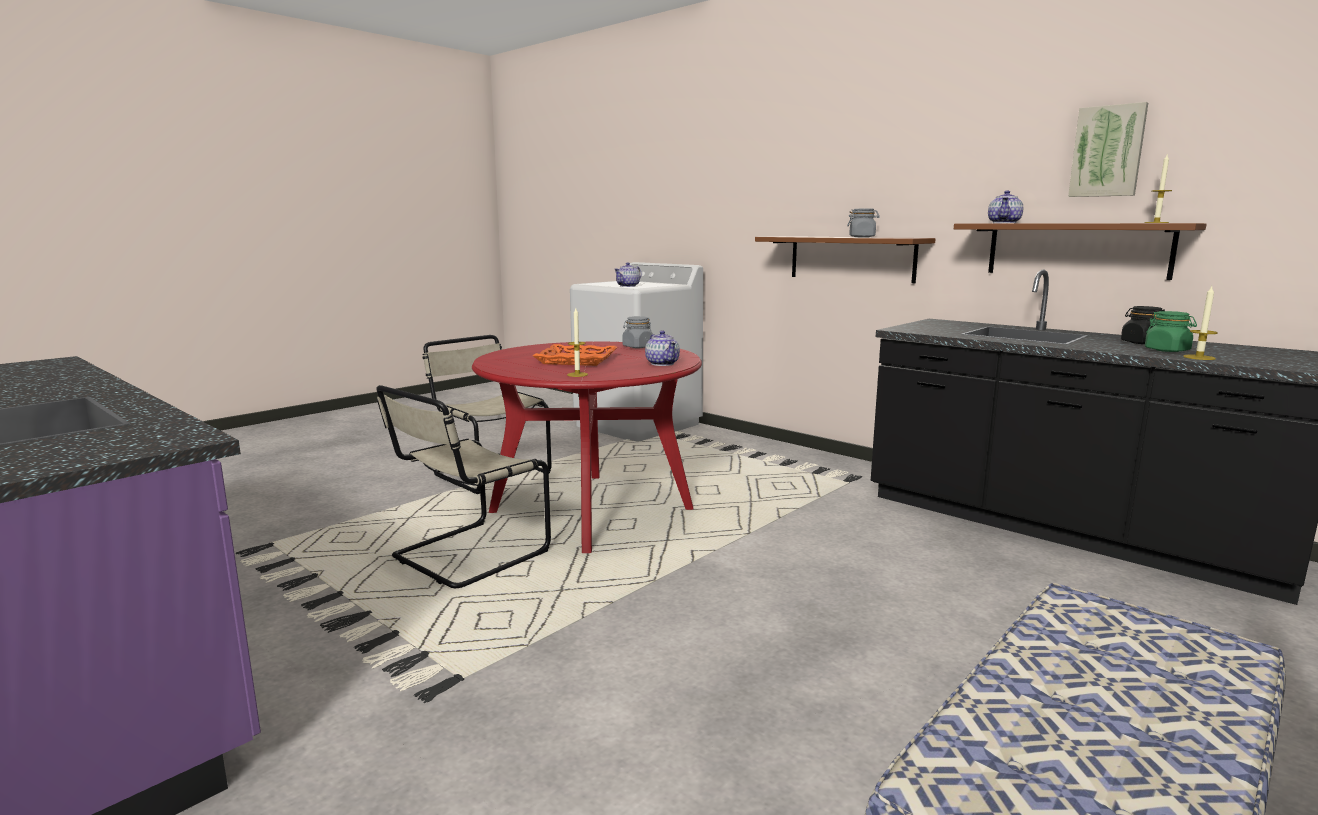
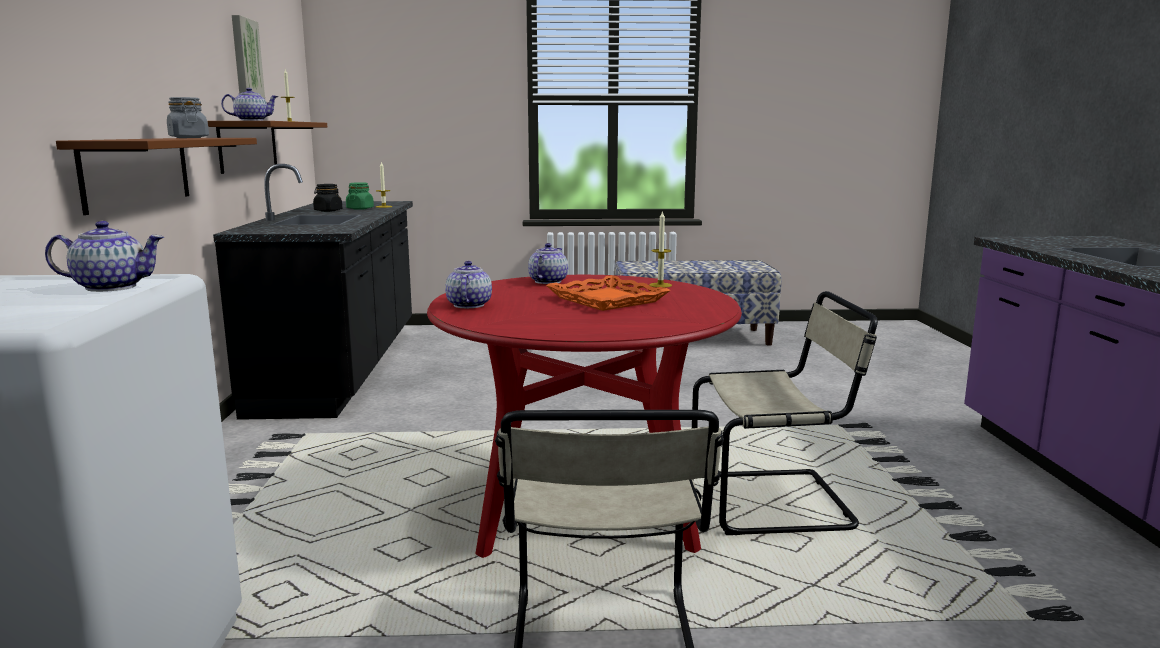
camera: 135 degrees left, 0 degrees up
(637, 347) = (468, 305): grey jar -> teapot

